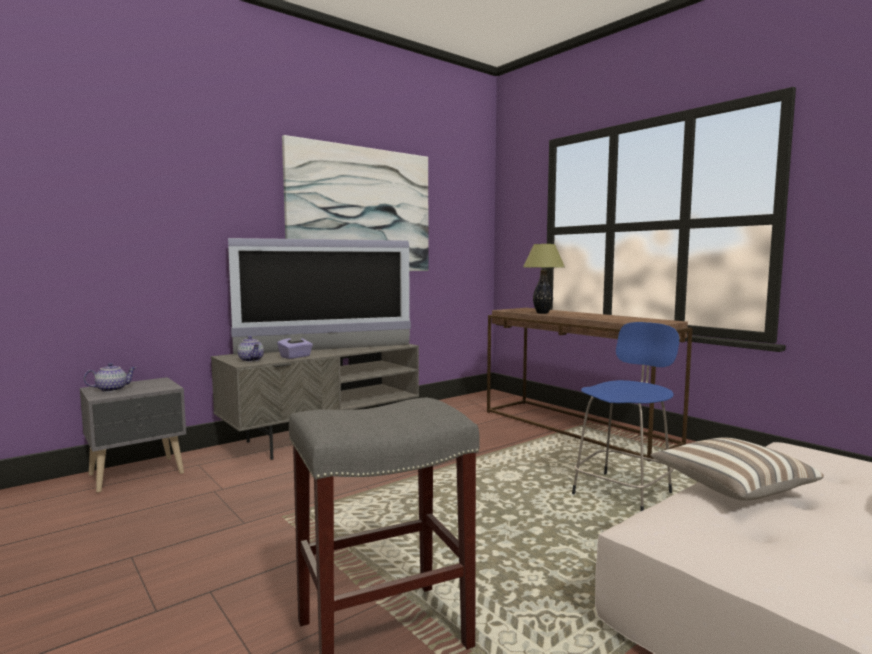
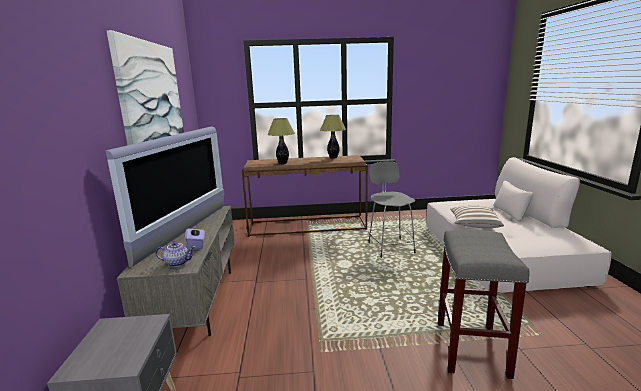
camera: 55 degrees left, 10 degrees up
(112, 389) = (104, 357): teapot -> none
(624, 492) = (390, 247): blue stool -> grey stool
(631, 318) = (333, 158): none -> table lamp

